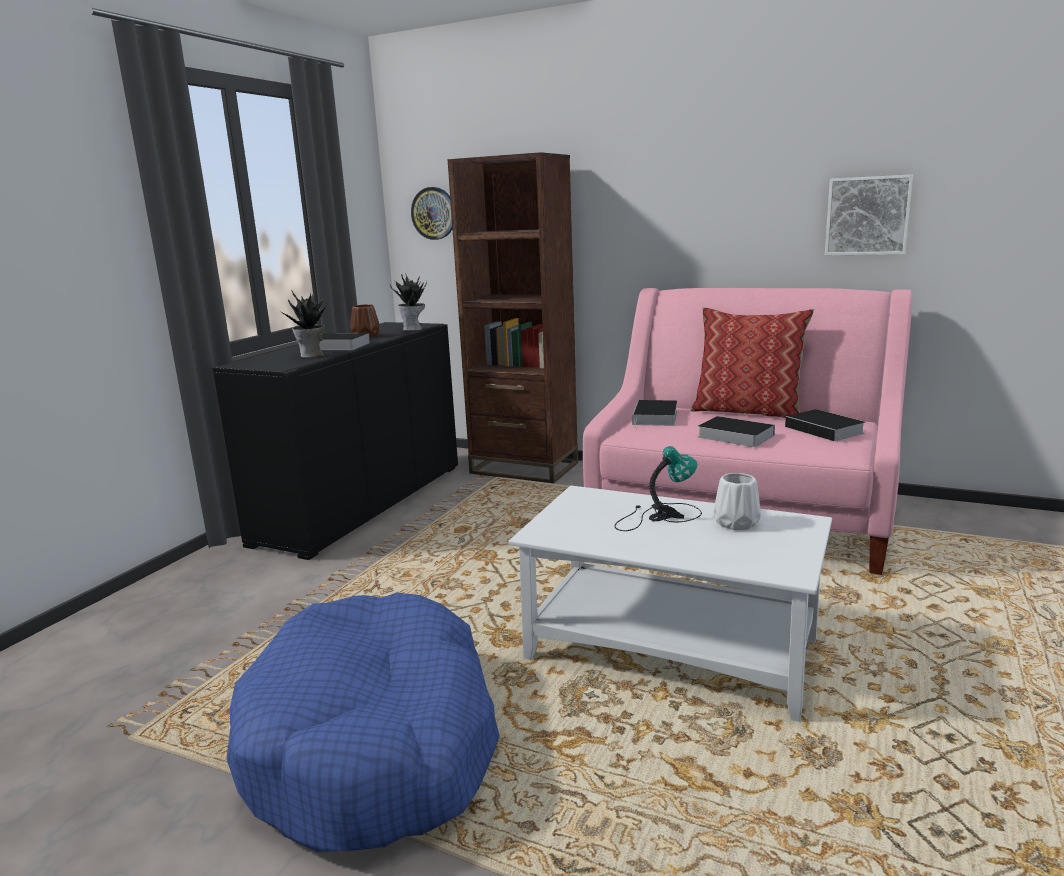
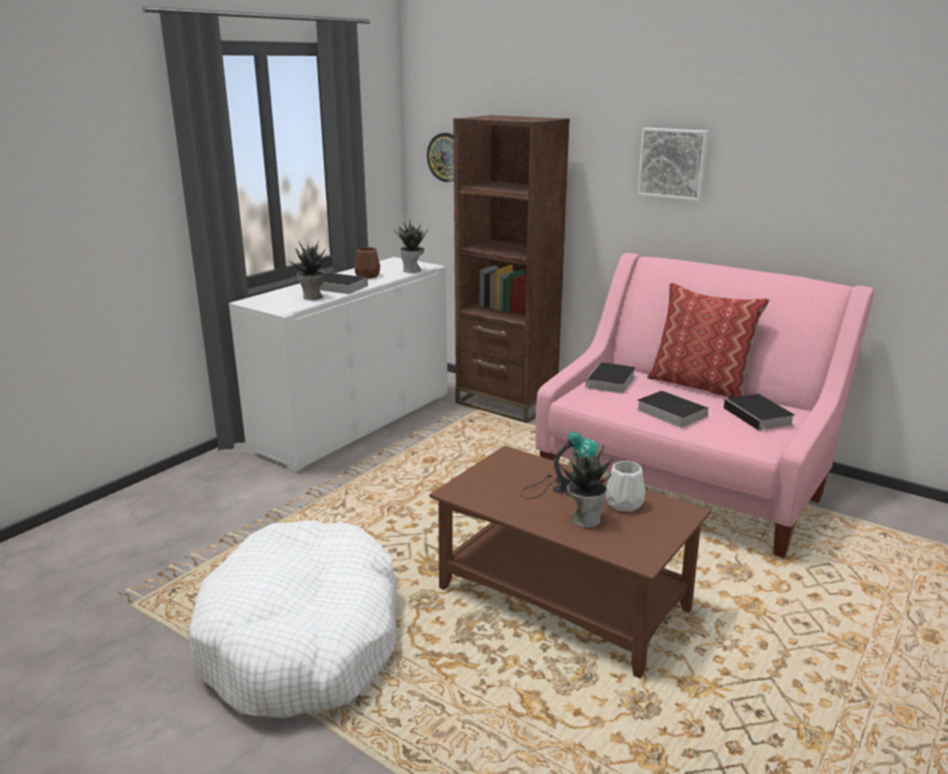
camera: 10 degrees right, 5 degrees up
(363, 503) = (354, 422): black cabinet -> white cabinet
(374, 744) = (303, 639): blue dog bed -> white dog bed
(673, 649) = (565, 599): white coffee table -> brown coffee table
(702, 542) = (585, 519): none -> potted plant
(867, 216) = (841, 209): picture -> picture (673, 163)

